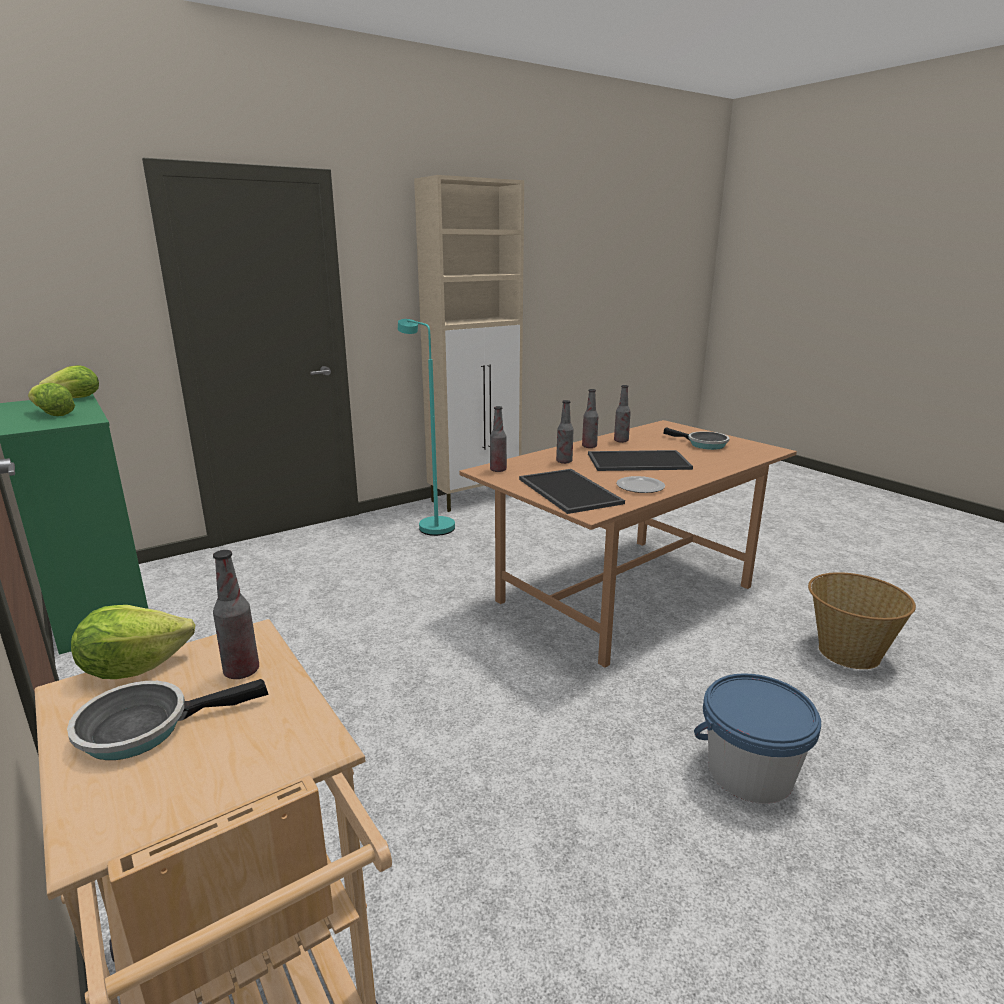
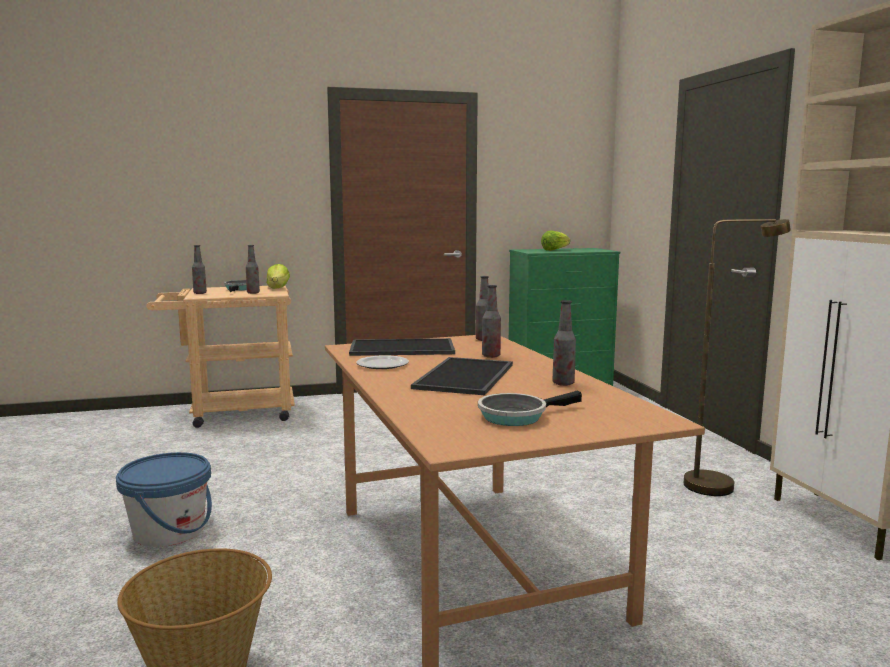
camera: 110 degrees right, 10 degrees down
(76, 398) = (601, 250): lettuce -> none
(431, 525) = (719, 484): turquoise floor lamp -> brown floor lamp
(589, 446) = (544, 369): bottle -> bottle (200, 293)

